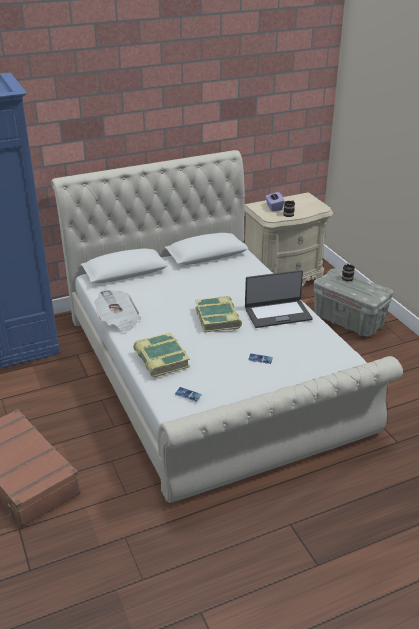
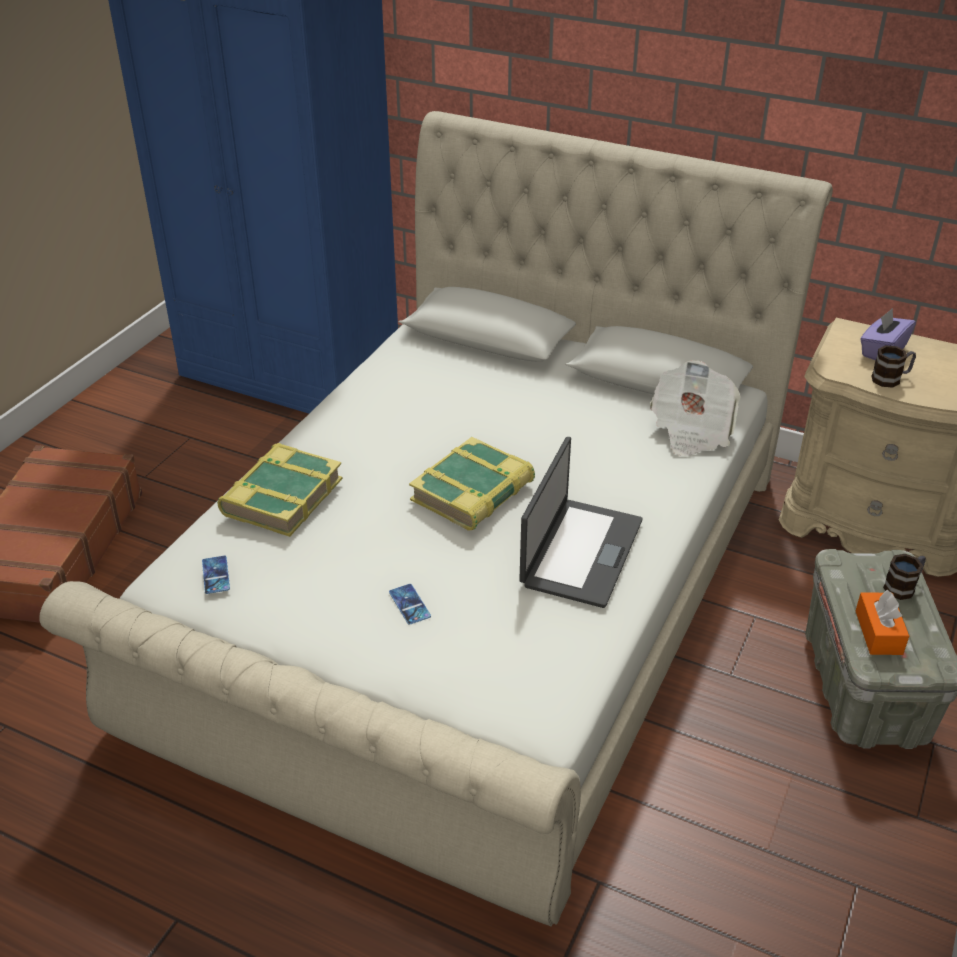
camera: 50 degrees right, 5 degrees up
(118, 321) = (345, 403): newspaper -> newspaper (691, 430)
(277, 313) = (580, 552): laptop -> laptop turned 105 degrees counterclockwise
(360, 291) = (878, 632): none -> orange tissue box

